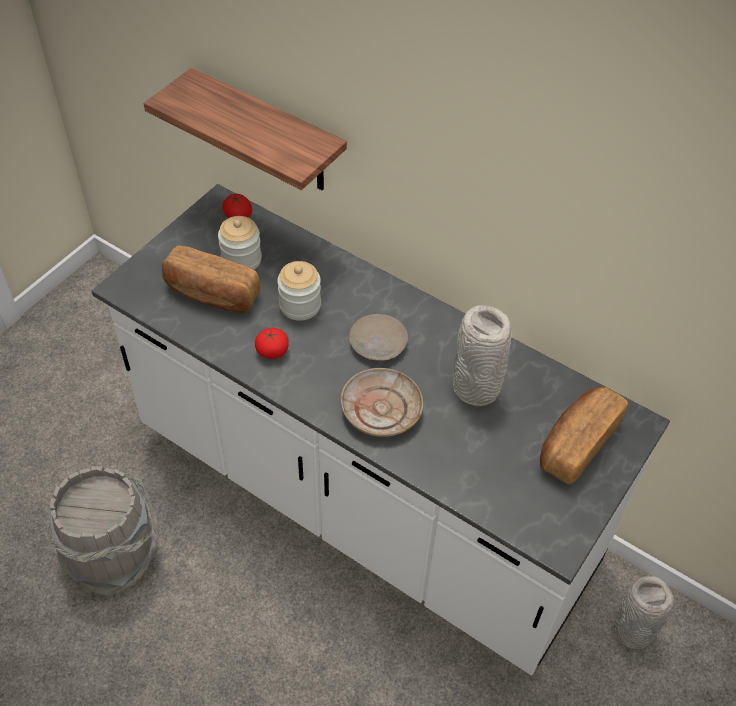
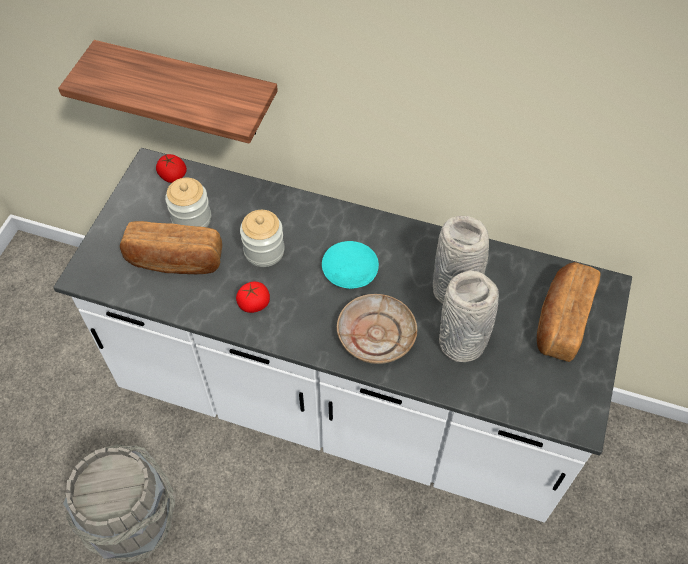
camera: 15 degrees left, 5 degrees up
(378, 343) = (350, 270): beige plate -> turquoise plate
(634, 631) = (610, 454): grey vase -> grey vase (463, 343)

